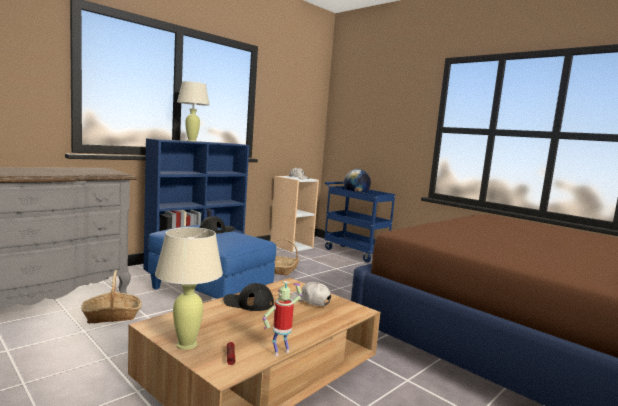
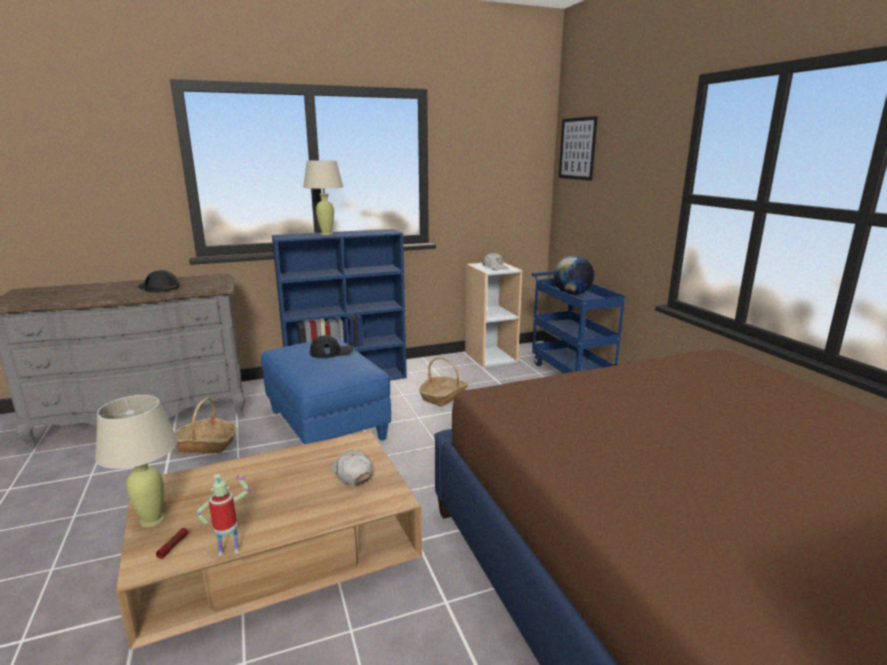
camera: 25 degrees right, 10 degrees up
(248, 303) = (276, 467): black cap -> black cap (159, 287)
(349, 101) = (577, 148): none -> picture

